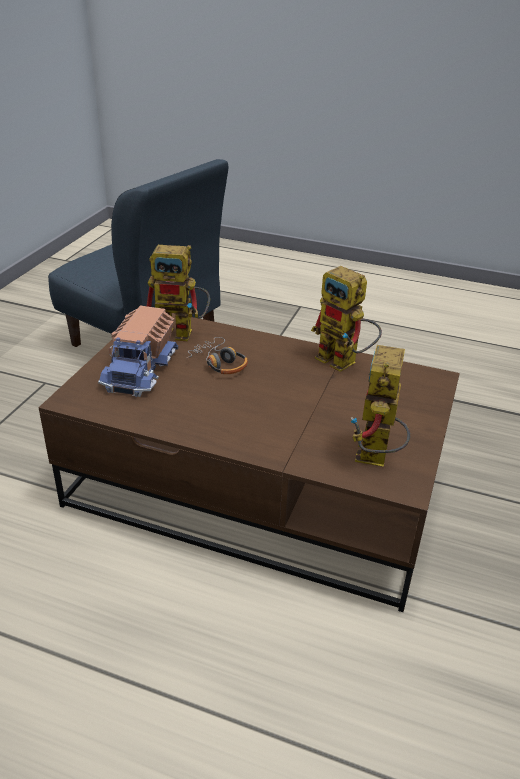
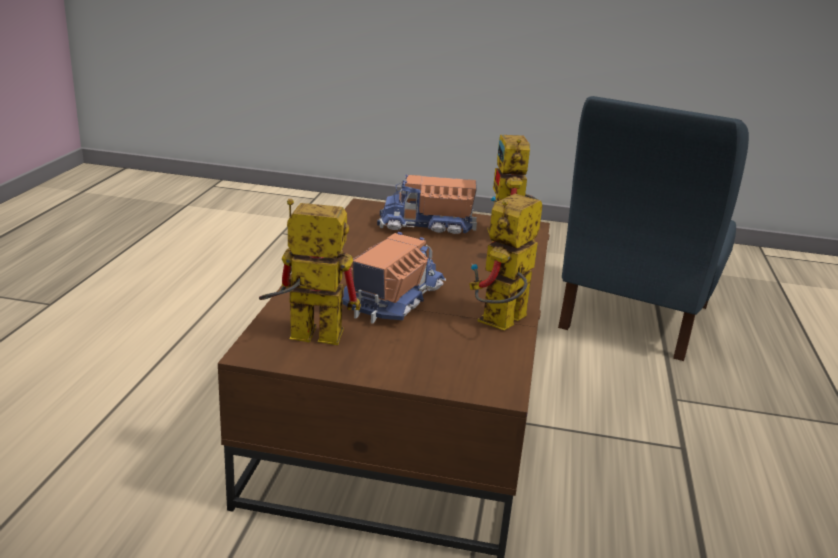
camera: 80 degrees right, 10 degrees down
(219, 363) = (457, 257): headphones -> none
(304, 406) = (392, 299): none -> toy truck

